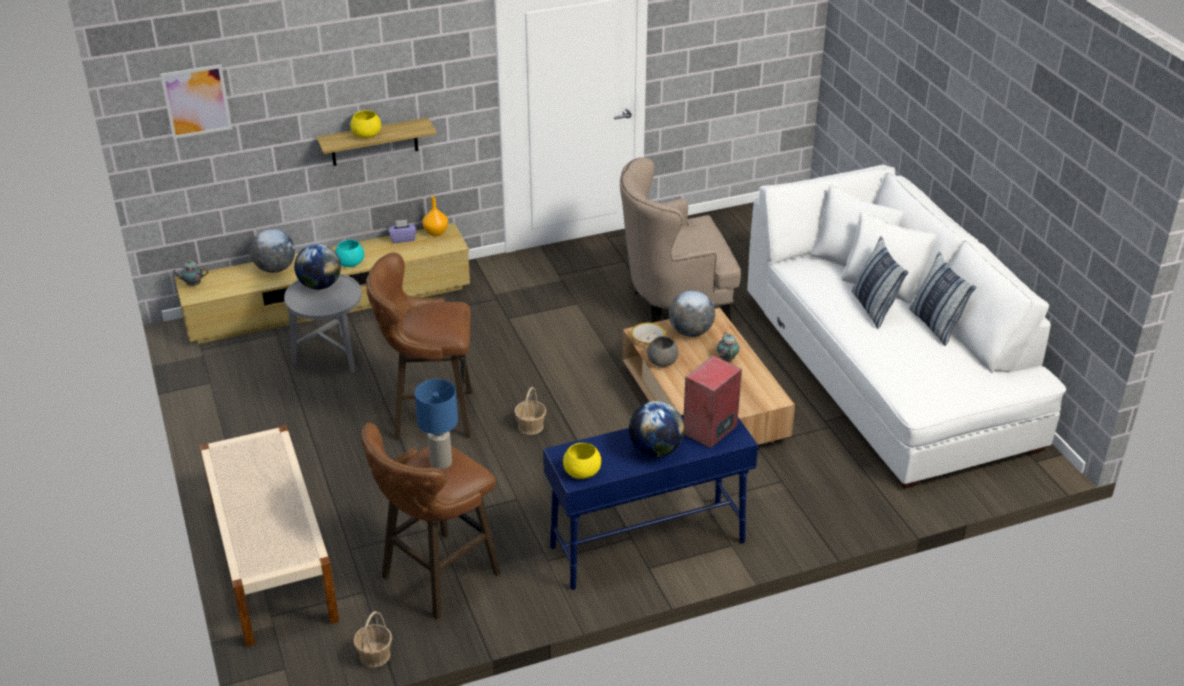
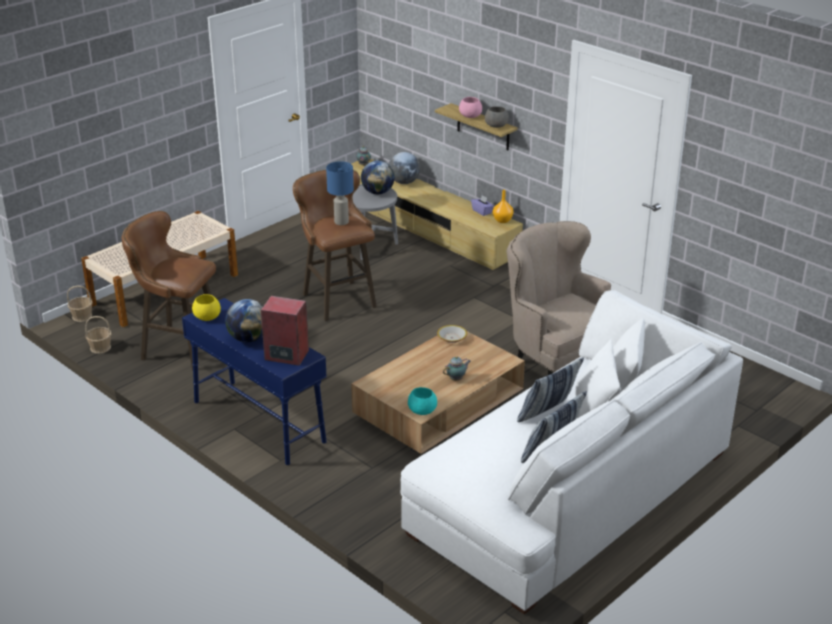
camera: 65 degrees right, 5 degrees down
(196, 101) = (393, 40): picture -> none
(350, 263) = (434, 203): turquoise bowl -> turquoise bowl (421, 410)
(367, 134) = (470, 116): yellow bowl -> pink bowl
(440, 463) = (181, 264): blue table lamp -> blue table lamp (341, 222)
(531, 426) = (355, 340): basket -> basket (82, 316)
(662, 361) = (427, 351): grey bowl -> grey bowl (495, 125)
(690, 332) = (477, 354): globe -> none

